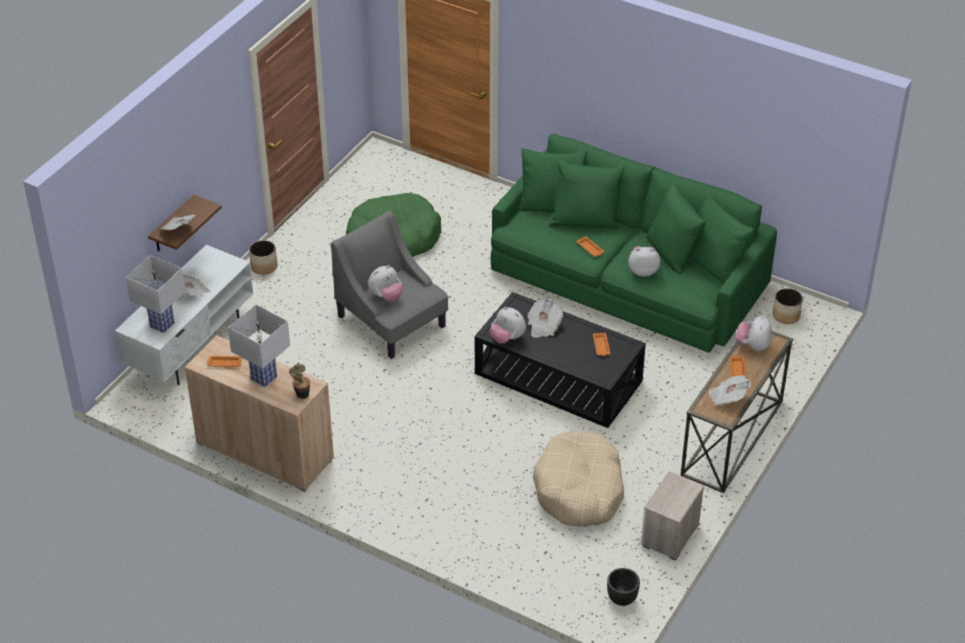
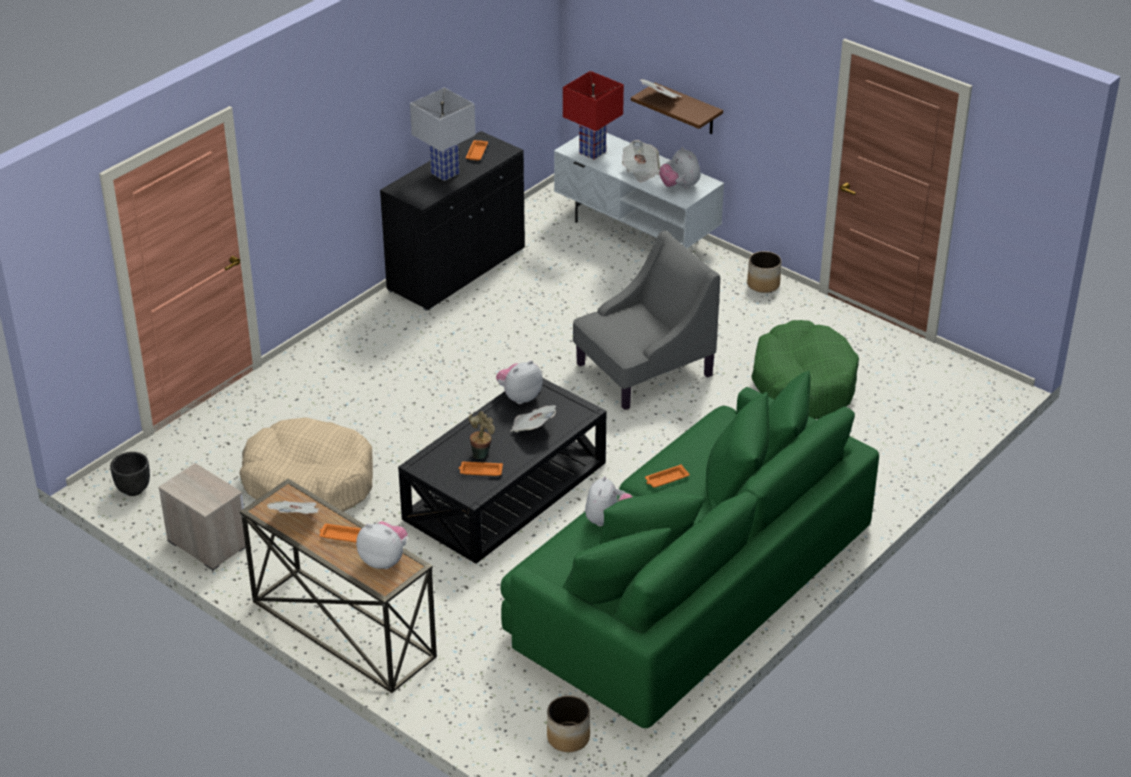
camera: 100 degrees right, 5 degrees down
(162, 324) = (593, 152): white table lamp -> red table lamp
(265, 451) = (457, 270): beige cabinet -> black cabinet
(301, 394) = (411, 193): potted plant -> potted plant (481, 453)
(386, 296) = (625, 316): plush toy -> plush toy (680, 186)

